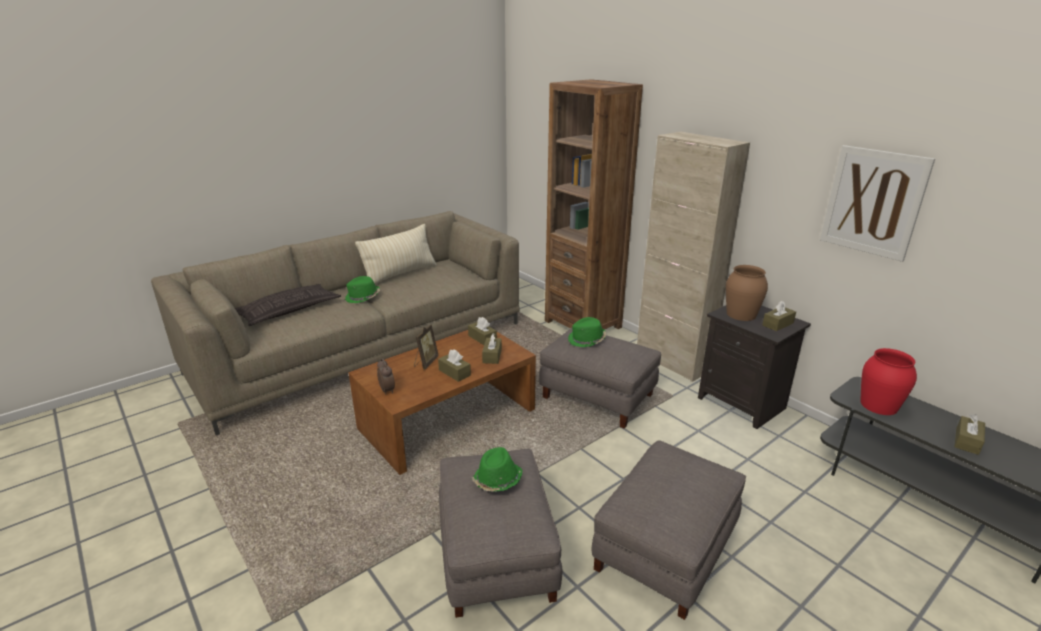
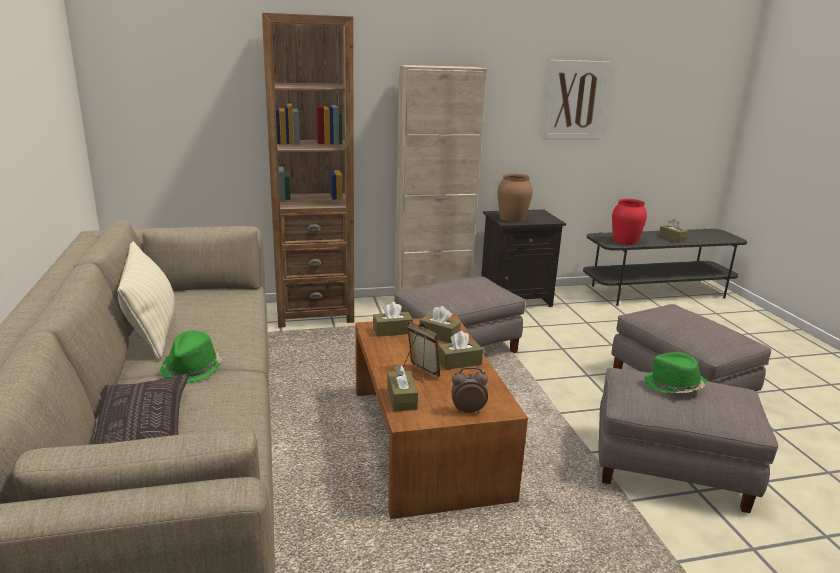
camera: 65 degrees left, 5 degrees down
(587, 340) = (446, 290): green hat -> none
(777, 324) = (538, 215): brown tissue box -> brown tissue box (402, 399)

